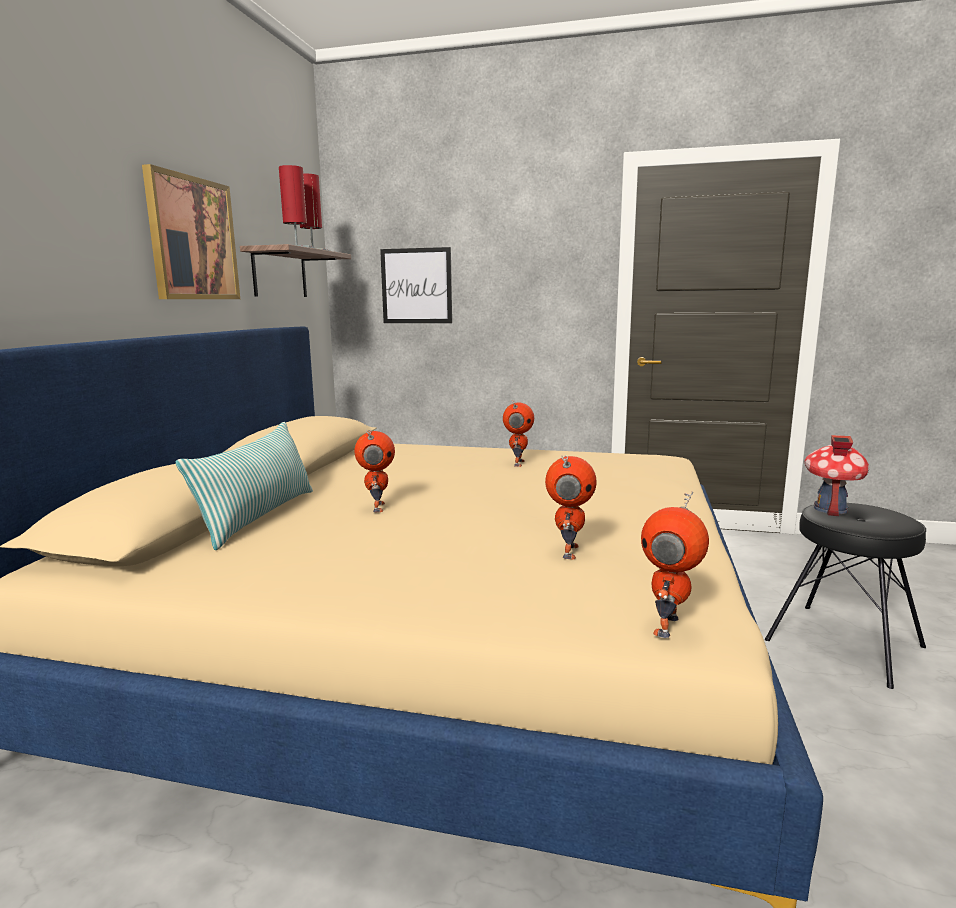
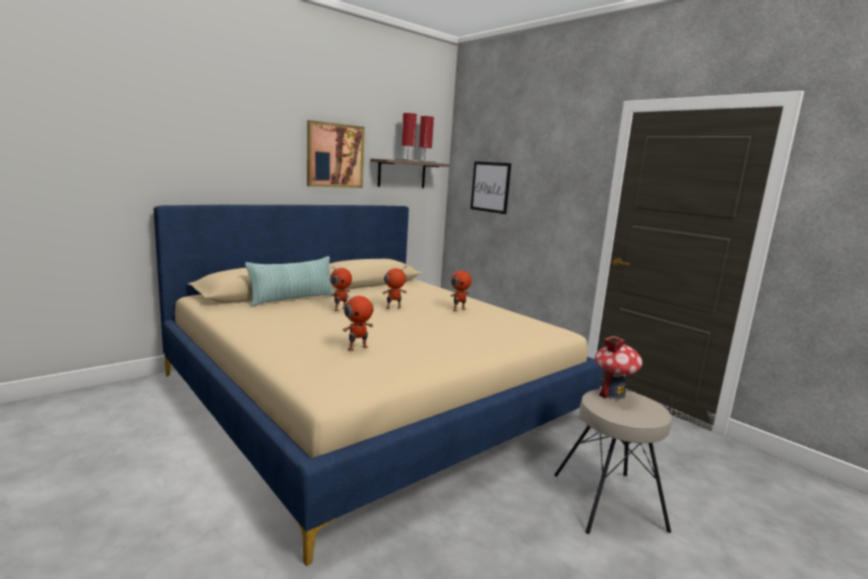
camera: 35 degrees right, 0 degrees up
(669, 626) = (321, 384): toy robot -> toy robot (393, 308)
(844, 642) = (609, 501): black stool -> beige stool

